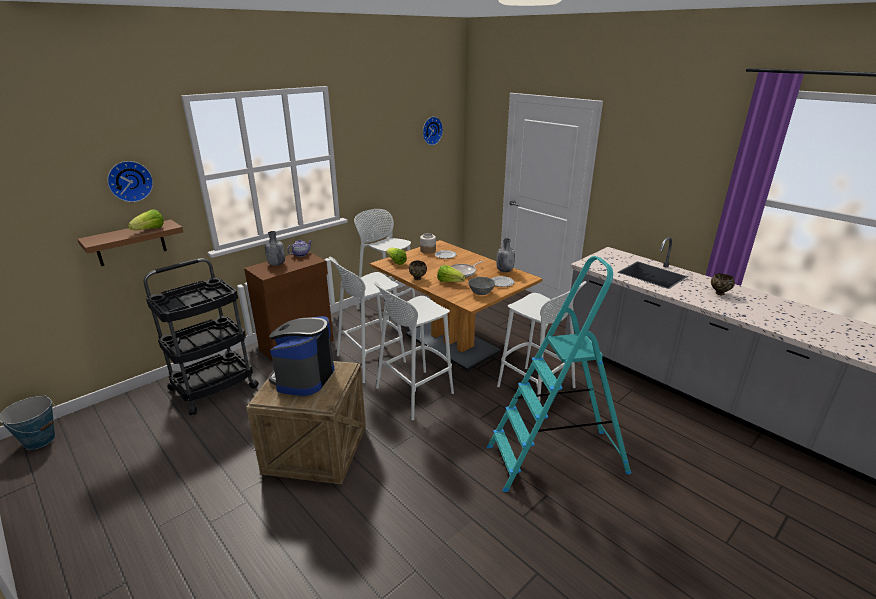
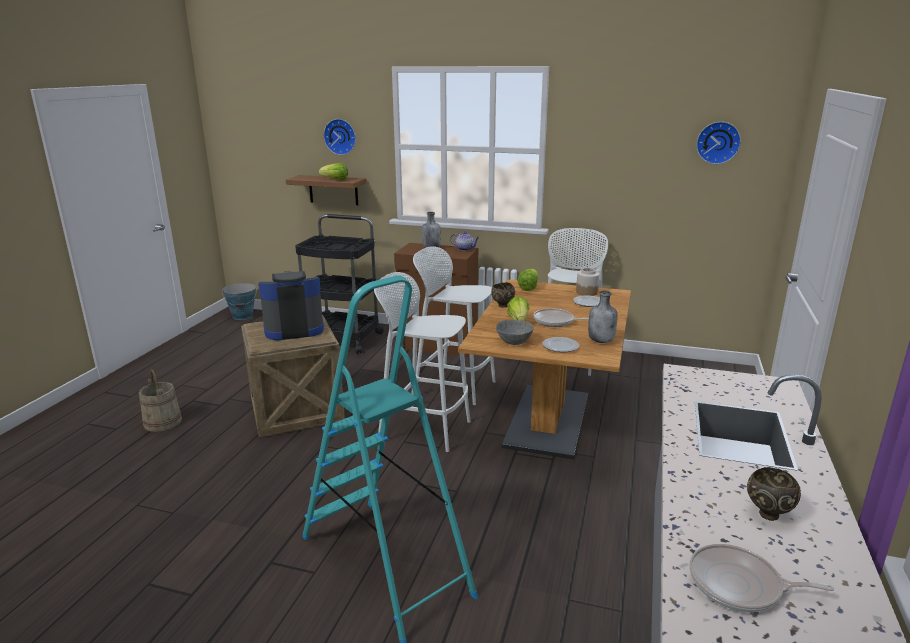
camera: 60 degrees right, 5 degrees down
(231, 556) = (163, 422): none -> beige bucket
(535, 390) = (517, 510): white stool -> none
(766, 315) = (739, 585): none -> frying pan

